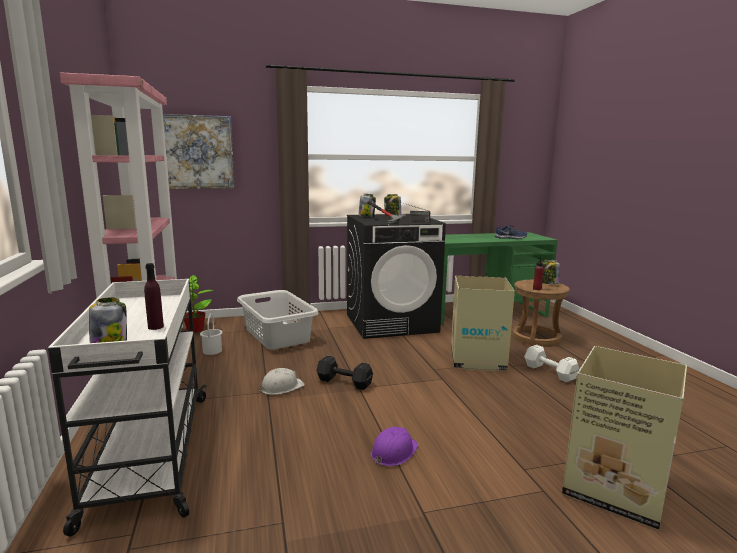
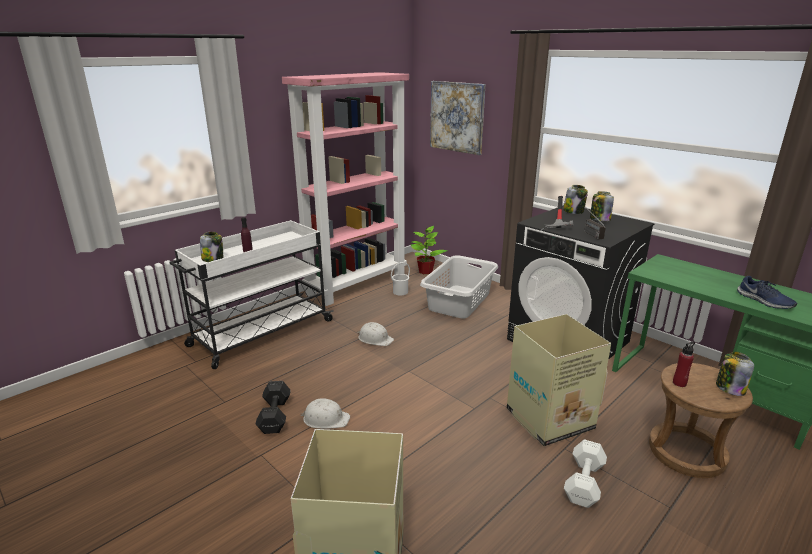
camera: 60 degrees right, 10 degrees up
(343, 382) = (411, 360): black dumbbell -> black dumbbell (275, 415)
(393, 452) = (325, 419): purple hard hat -> white hard hat

